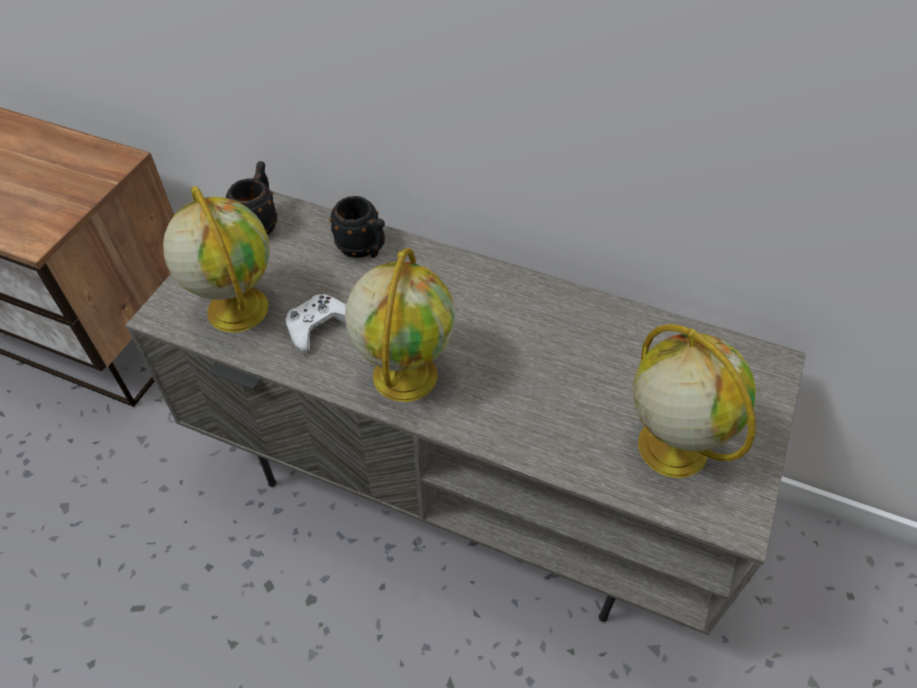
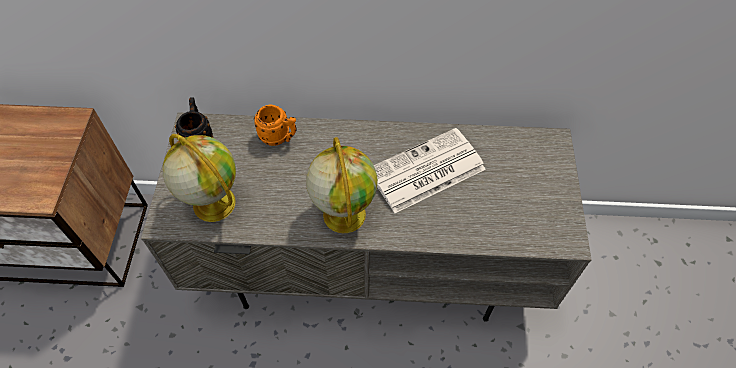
camera: 20 degrees left, 5 degrees up
(318, 327) = (274, 199): white game controller -> none
(364, 250) = (279, 138): black mug -> orange mug
(549, 351) = (425, 171): none -> newspaper
(670, 446) = (517, 209): globe -> none

